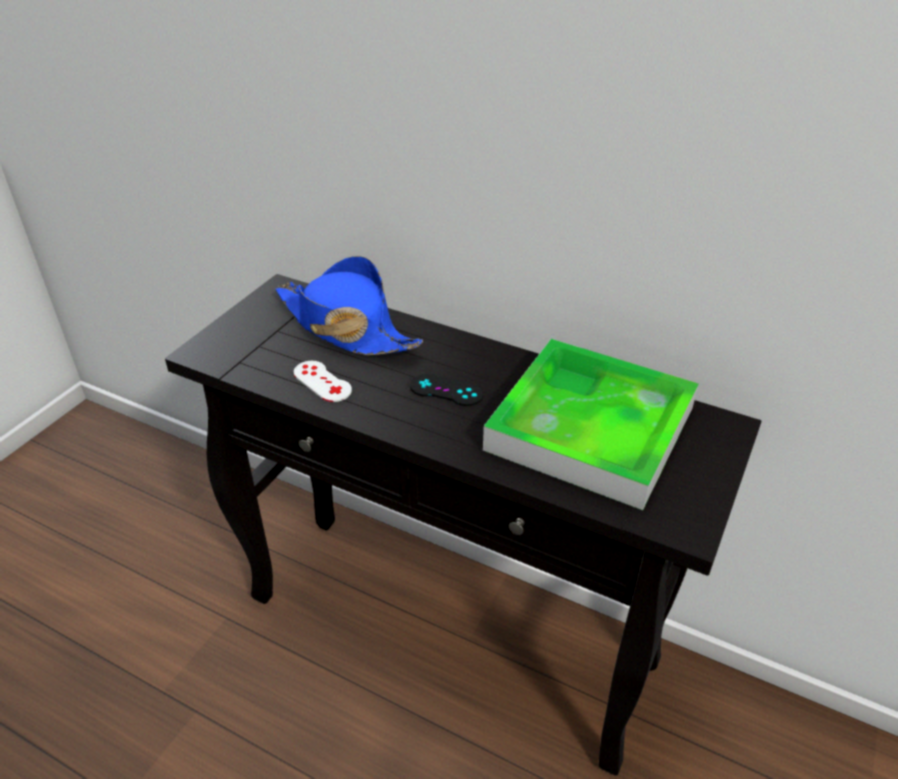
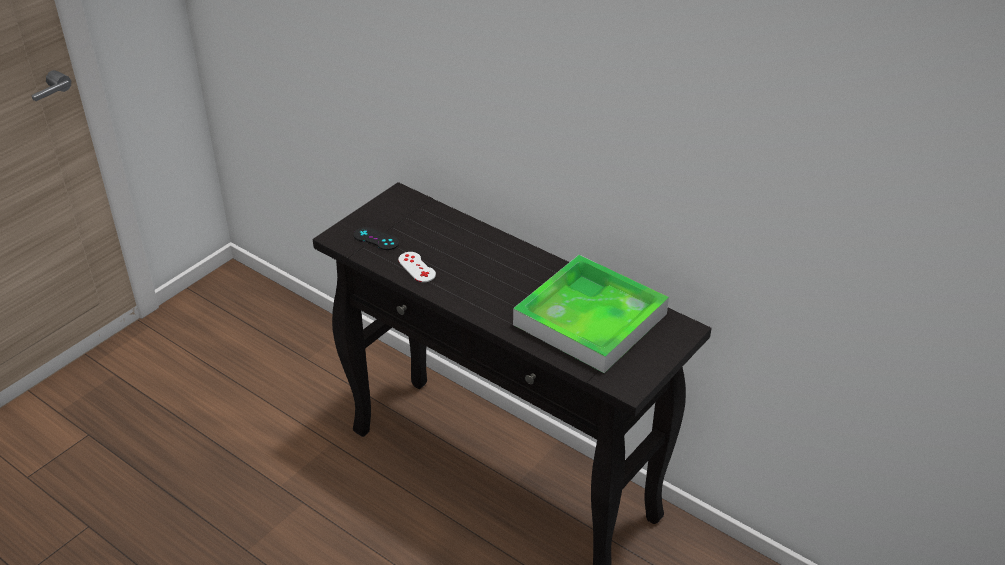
camera: 10 degrees right, 0 degrees up
(345, 327) = (440, 229): blue hat -> none
(446, 390) = (500, 283): black game controller -> black game controller (376, 239)

